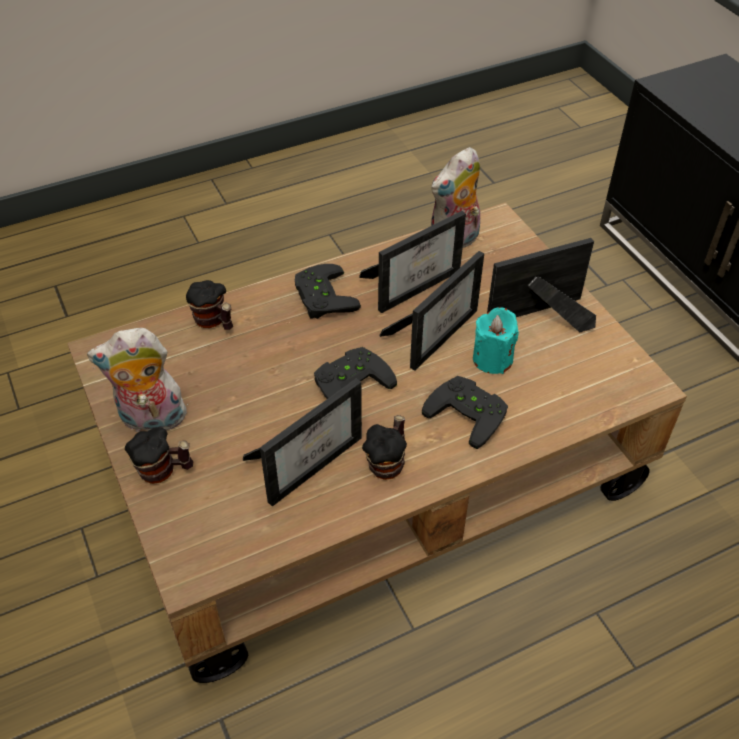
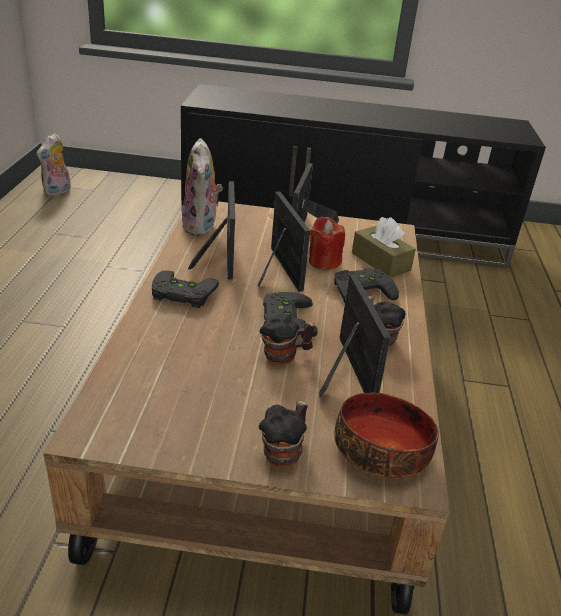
camera: 60 degrees left, 15 degrees down
(151, 420) = (216, 435): plush toy -> plush toy (57, 192)
(212, 536) = (382, 450): none -> bowl
(213, 322) = (140, 353): mug -> mug (285, 356)
(492, 359) = (324, 262): turquoise candle -> red candle
(548, 403) = (380, 262): none -> brown tissue box

